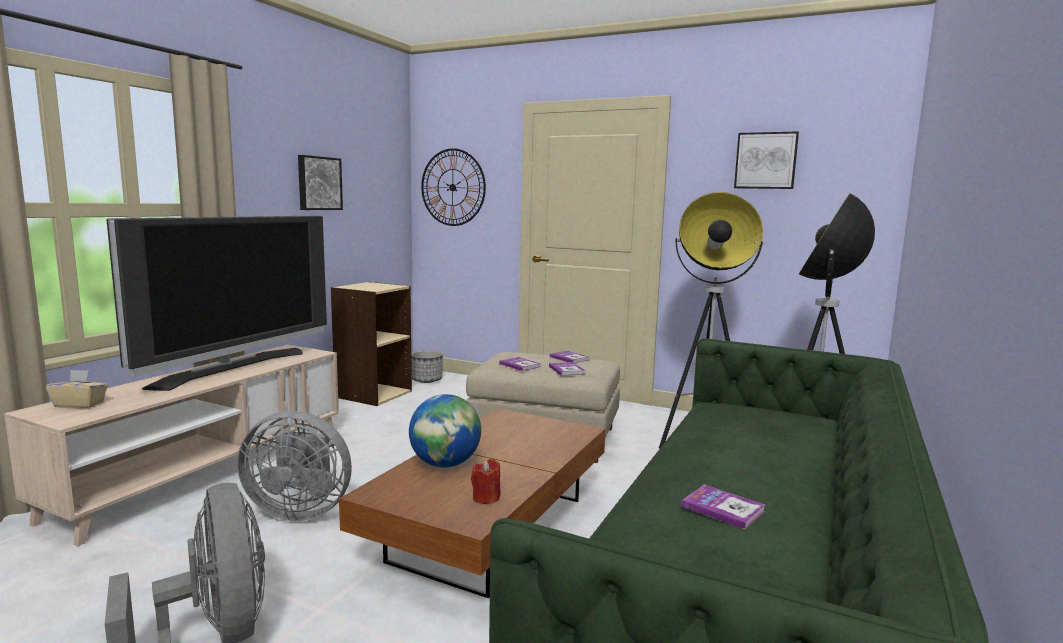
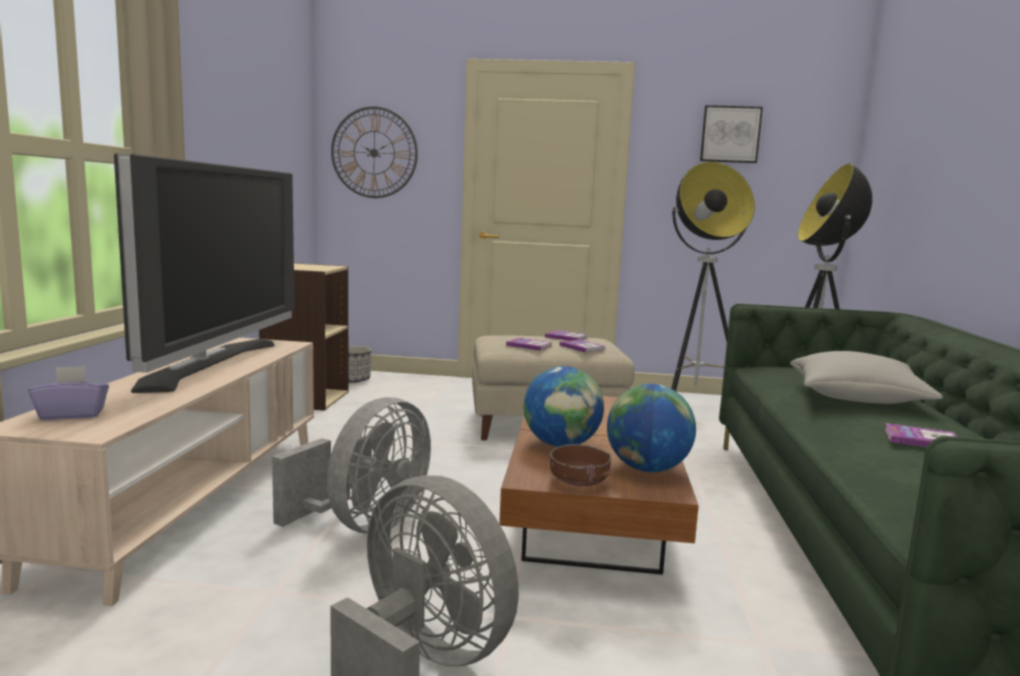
camera: 20 degrees left, 0 degrees up
(79, 404) = (72, 414): beige tissue box -> purple tissue box
(299, 511) = (364, 525): grey fan -> grey fan turned 45 degrees counterclockwise
(318, 183) = (243, 136): picture -> none
(408, 501) = (578, 481): none -> brown bowl
(486, 498) = (647, 469): red candle -> globe
(745, 451) = (856, 398): none -> grey pillow

